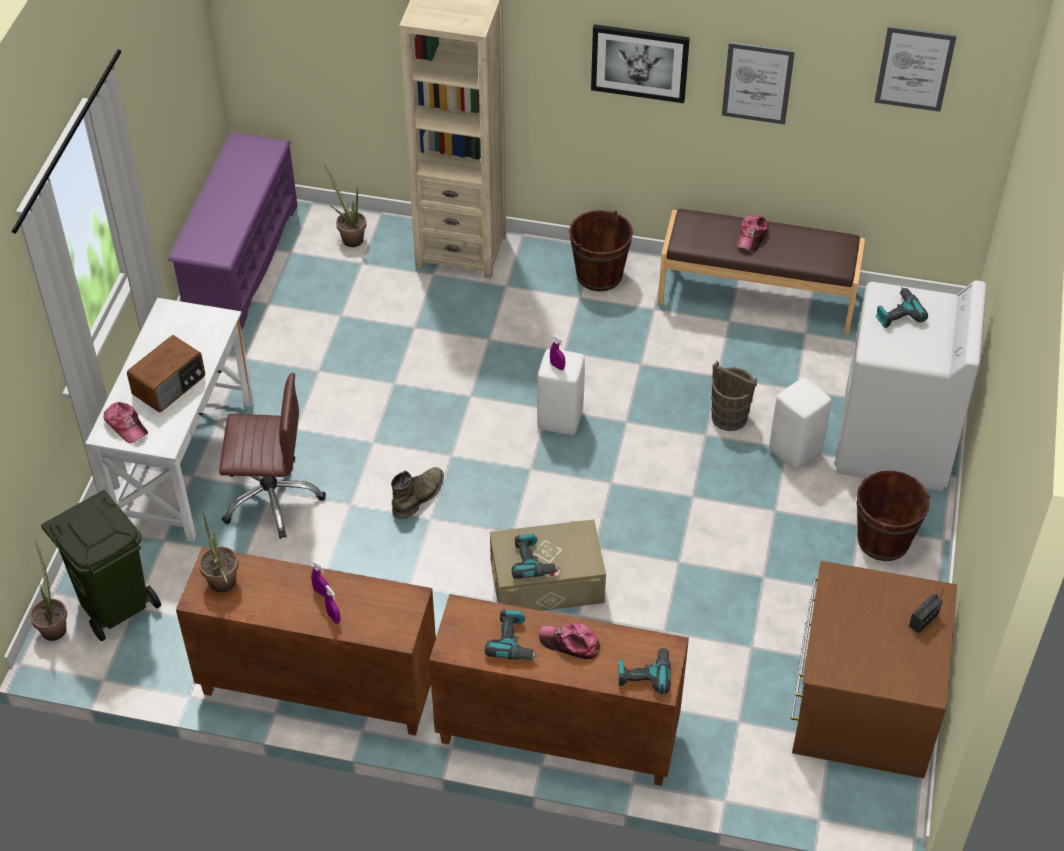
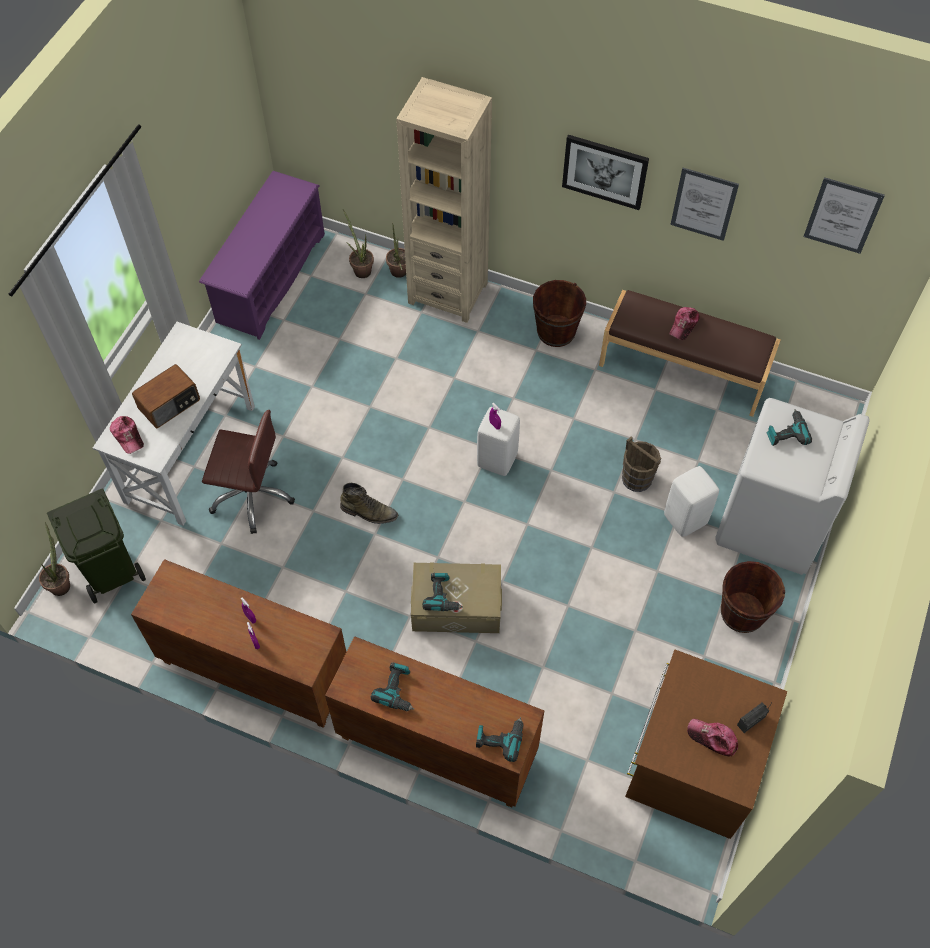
camera: 10 degrees right, 10 degrees up
(223, 587) = (172, 599): potted plant -> potted plant (398, 274)
(419, 496) = (369, 512): green boot -> green boot turned 60 degrees clockwise
(570, 643) = (444, 699): cap -> cap (712, 738)

